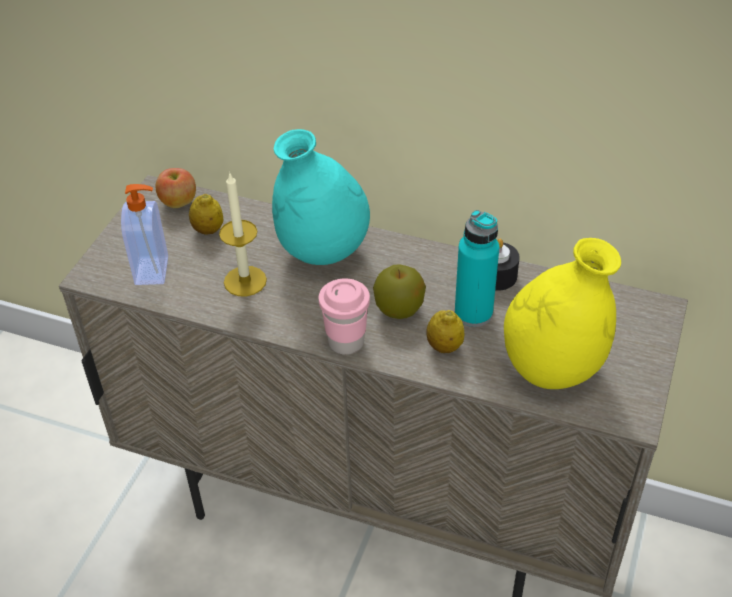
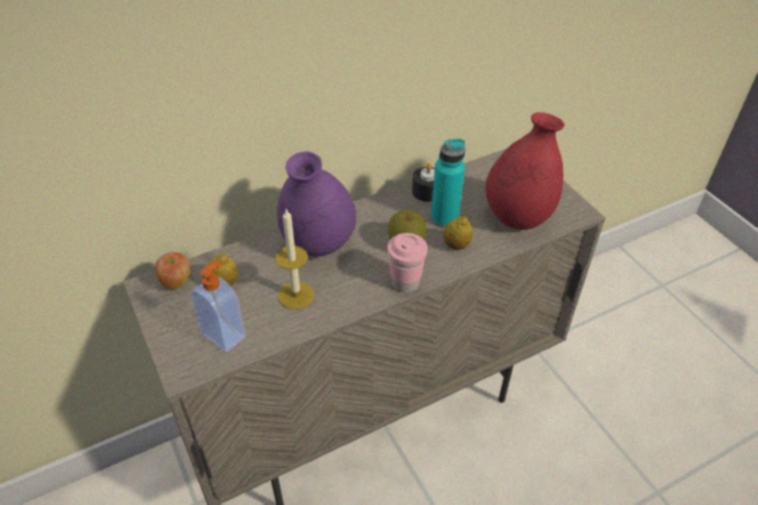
camera: 50 degrees left, 0 degrees up
(323, 252) = (318, 245): turquoise vase -> purple vase
(552, 368) = (518, 217): yellow vase -> red vase

